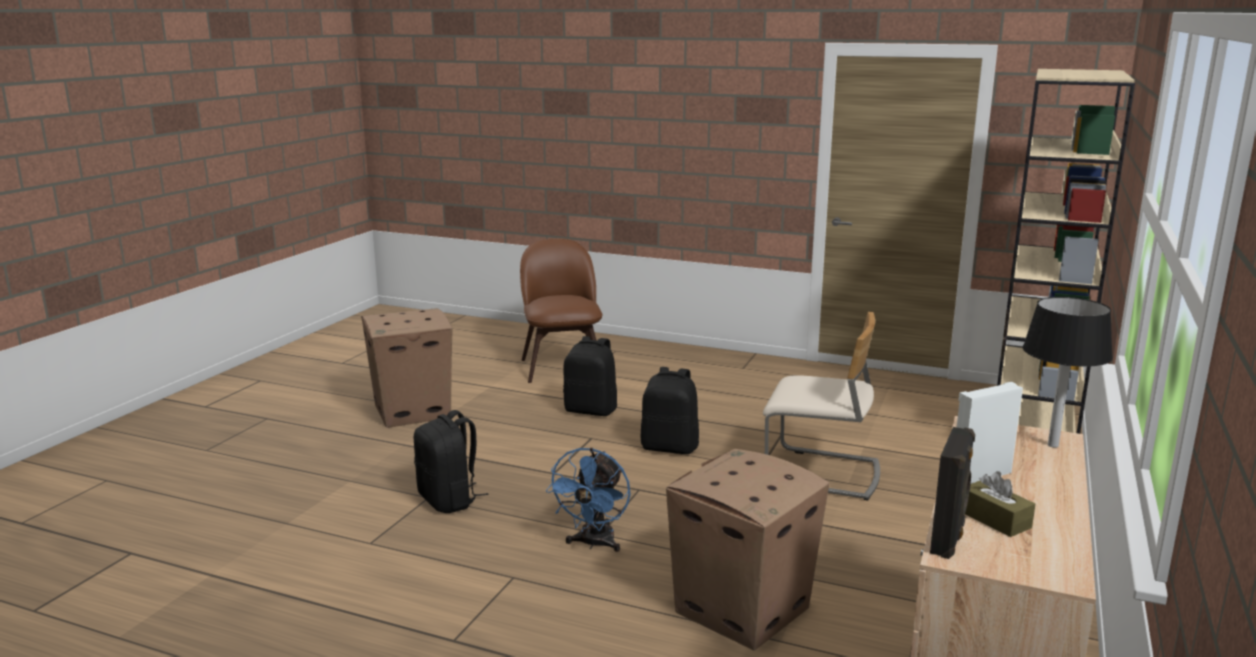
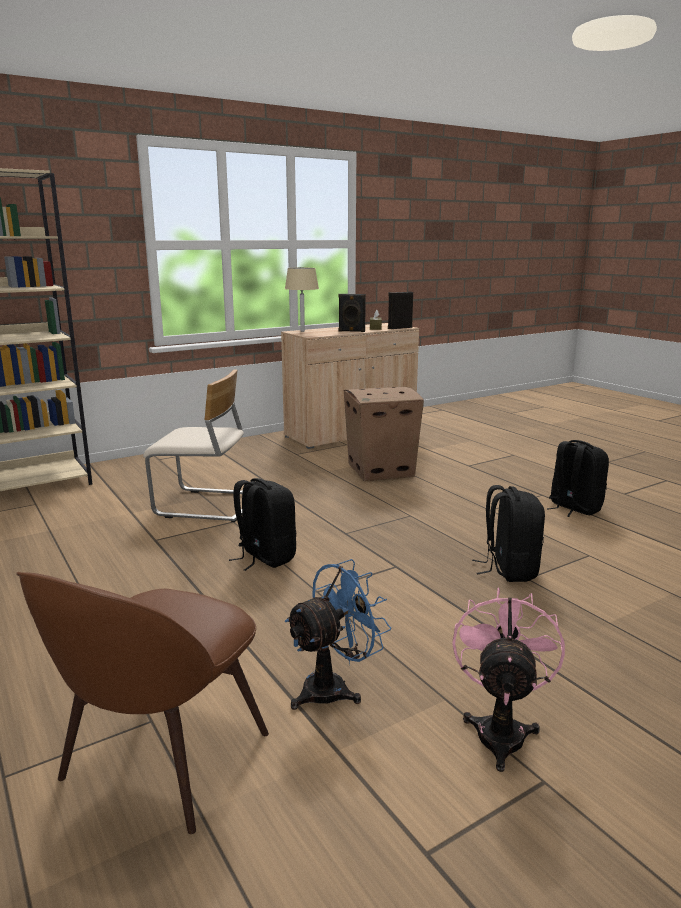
camera: 145 degrees left, 0 degrees up
(413, 411) = (500, 729): cardboard box -> pink fan
(591, 410) = (264, 631): black backpack -> black backpack (573, 508)
(594, 544) = (422, 512): blue fan -> blue fan (334, 687)
(822, 474) = (206, 506): beige chair -> beige chair turned 135 degrees clockwise
(978, 475) = (351, 331): white speaker -> black speaker
(1053, 445) = (302, 331): black table lamp -> beige table lamp

